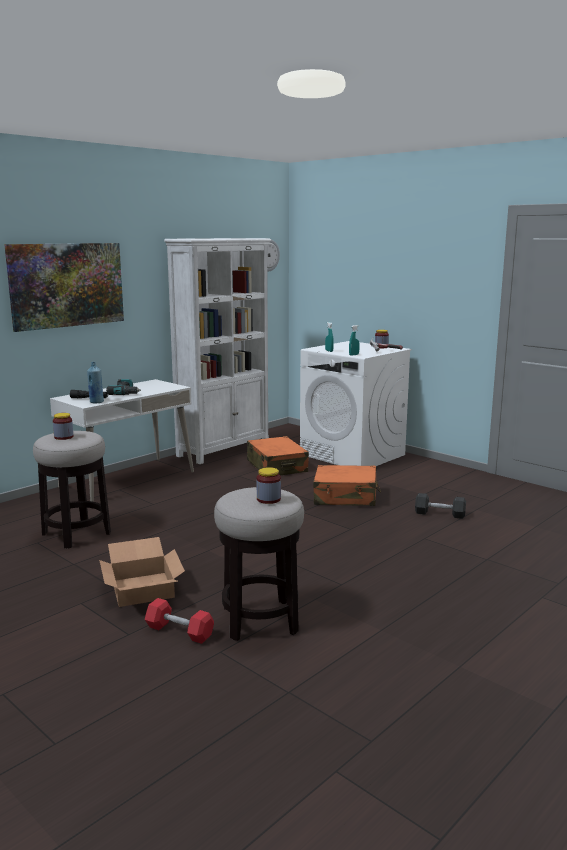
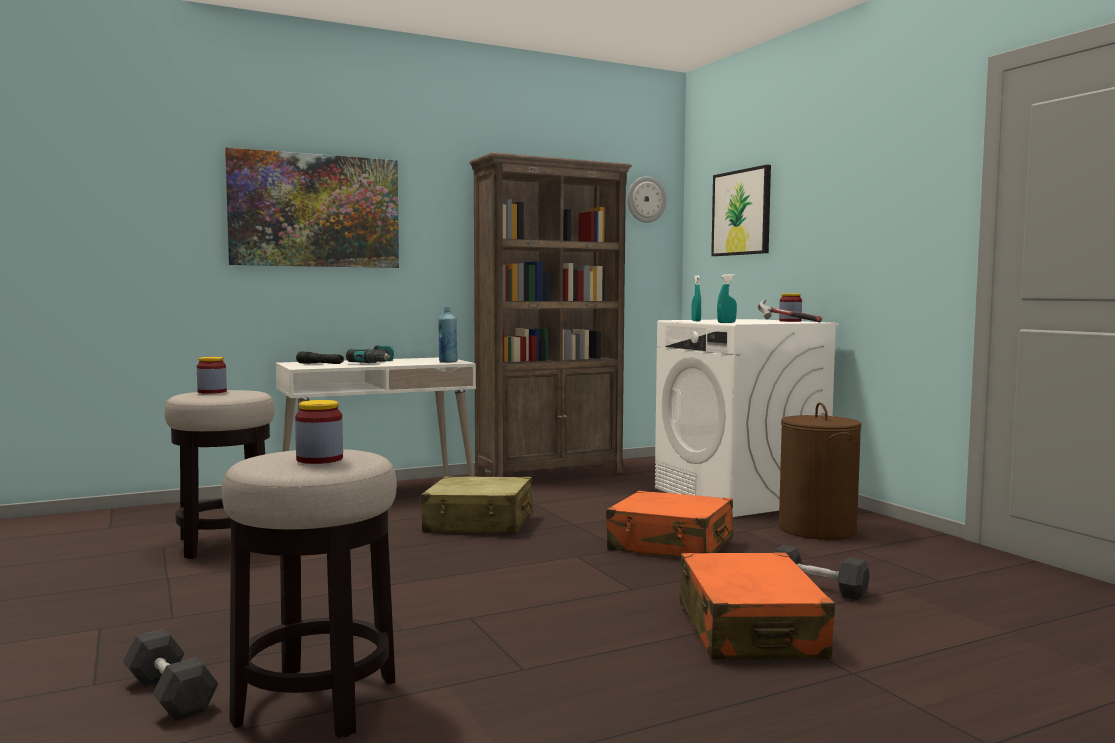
camera: 20 degrees right, 10 degrees down
(96, 402) = (320, 366): blue bottle -> blue bottle (448, 362)
(141, 588) = (206, 623): cardboard box -> none
(179, 631) = (170, 695): red dumbbell -> grey dumbbell
(221, 496) = (479, 523): none -> beige suitcase
(224, 449) = (550, 473): white bookcase -> brown bookcase
(277, 466) = (603, 499): orange suitcase -> orange suitcase (750, 631)
(338, 269) = (741, 212): none -> picture
(412, 475) = (817, 529): none -> brown laundry basket

